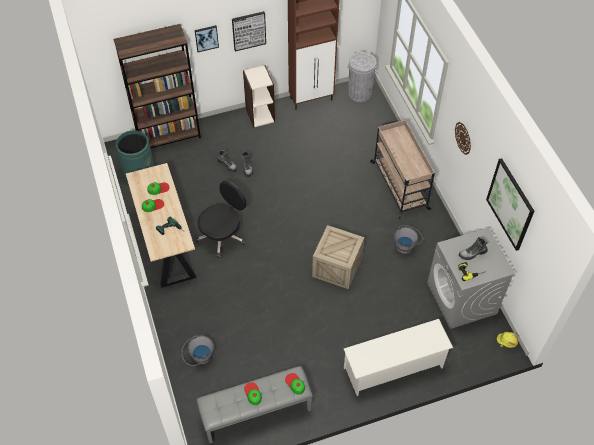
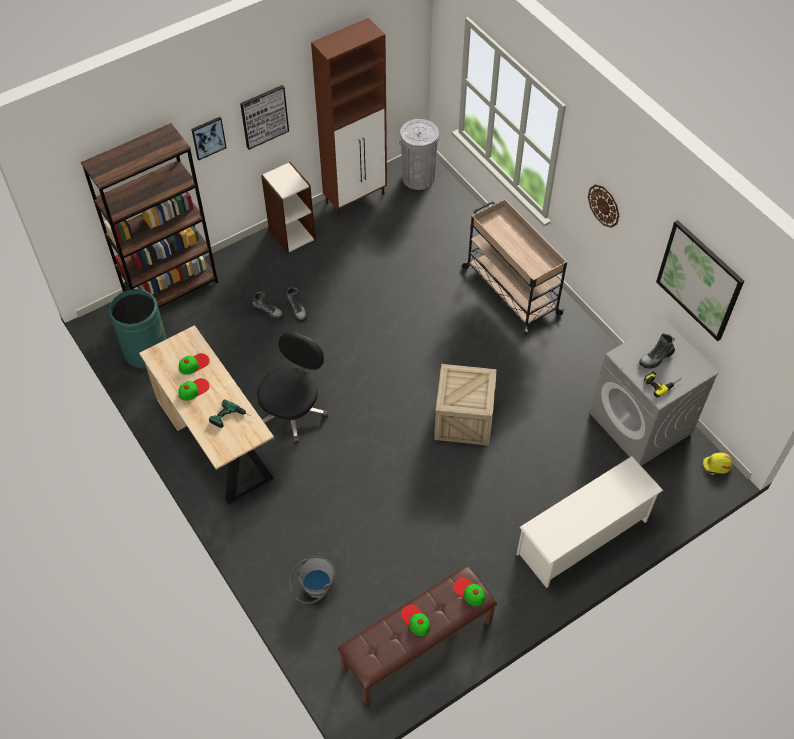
camera: 15 degrees left, 0 degrees up
(256, 413) = (417, 646): grey bench -> brown bench
(406, 245) = (546, 368): grey bucket -> none

